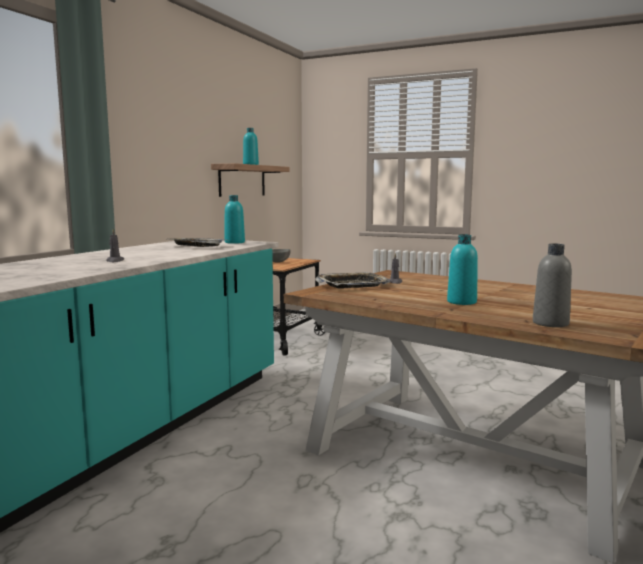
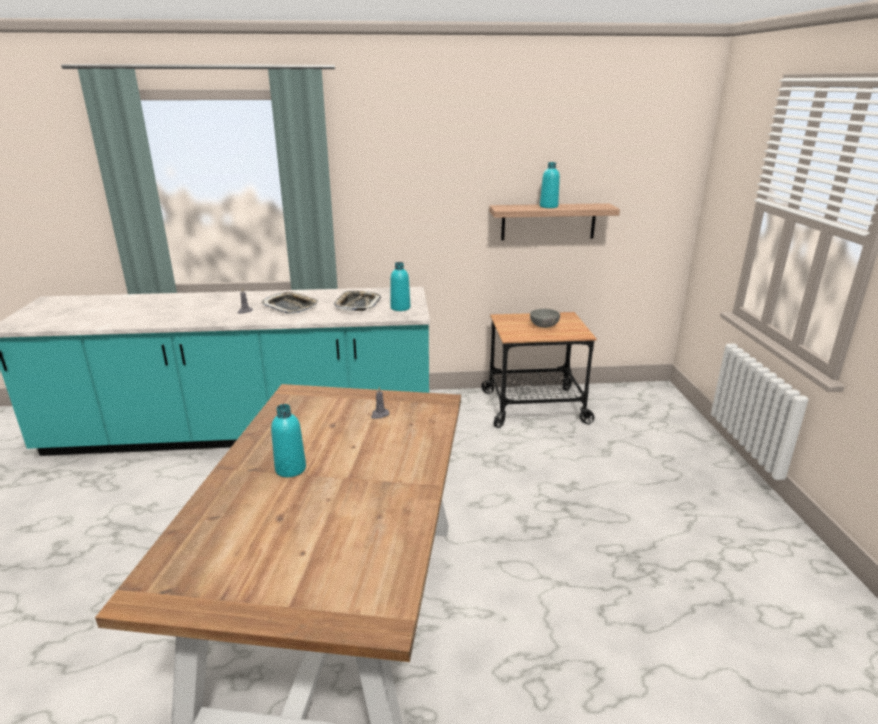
camera: 60 degrees right, 15 degrees up
(352, 285) = (342, 400): tray -> tray (291, 307)
(550, 323) = (206, 533): grey bottle -> none

